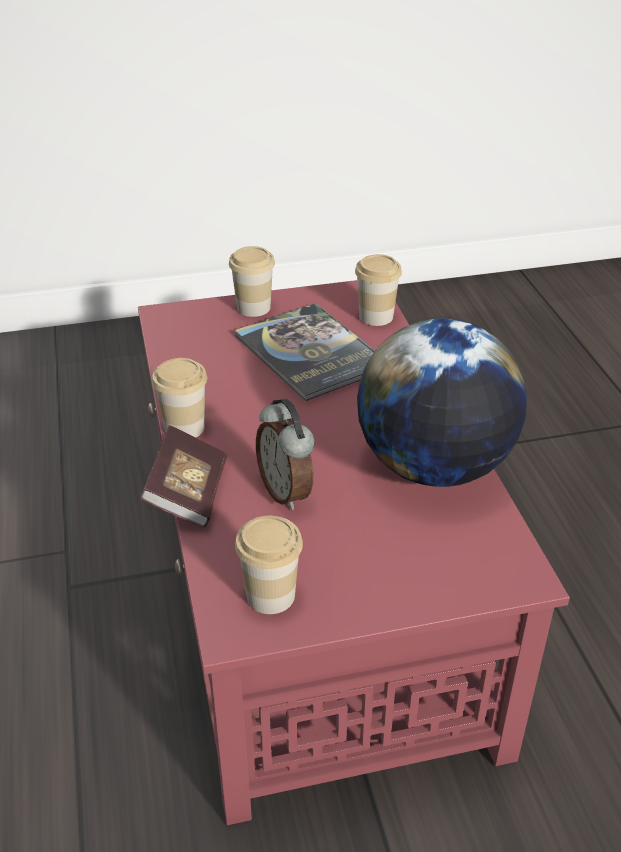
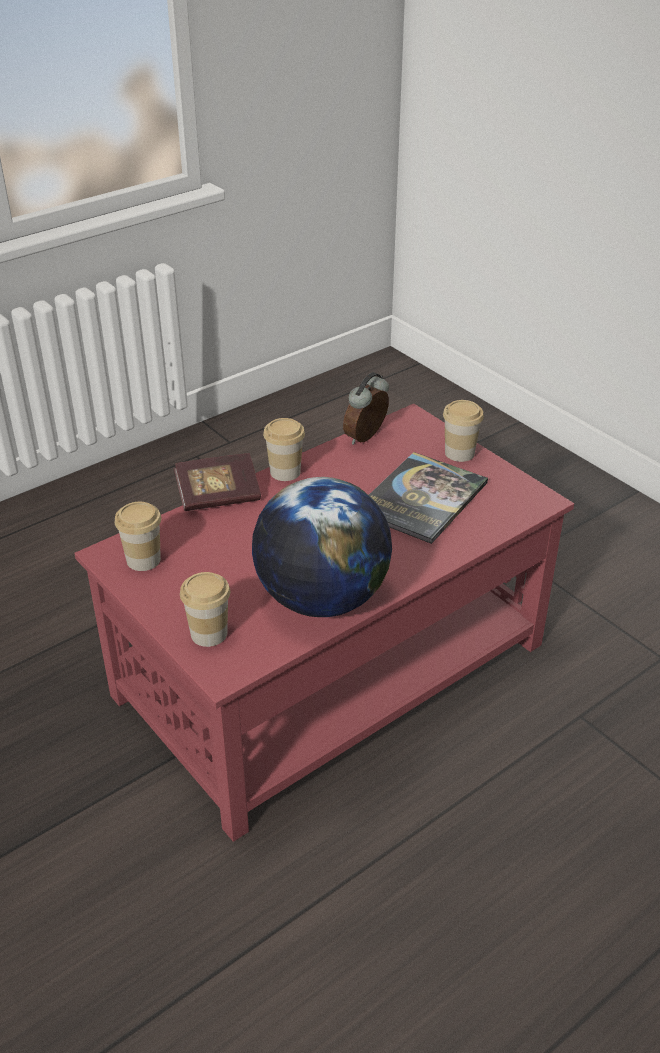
camera: 65 degrees right, 0 degrees up
(287, 491) = (246, 536): alarm clock -> alarm clock (367, 438)
(376, 316) = (505, 517): cup -> cup (209, 633)

